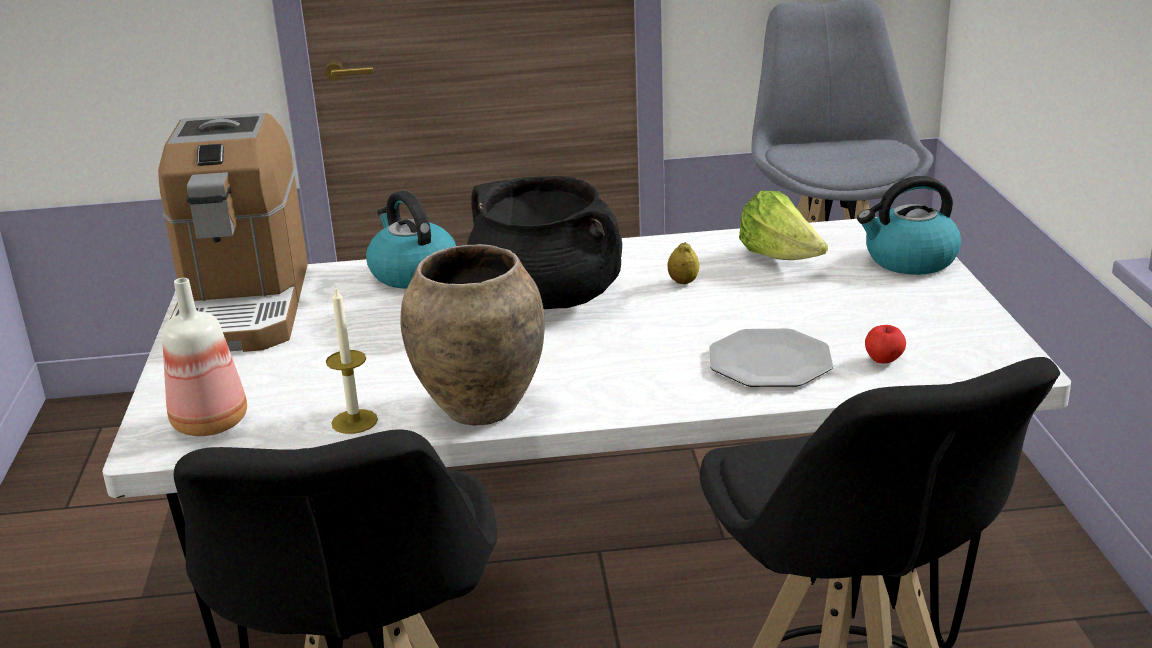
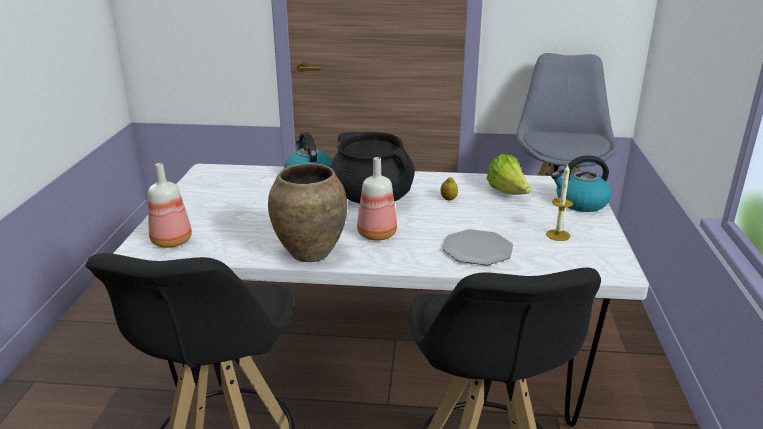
camera: 10 degrees right, 0 degrees up
(243, 305) = (216, 182): coffee machine -> none
(354, 421) = (243, 250): candle -> candle (558, 235)
(585, 361) = (377, 235): none -> bottle
(883, 361) = (542, 257): apple -> none

